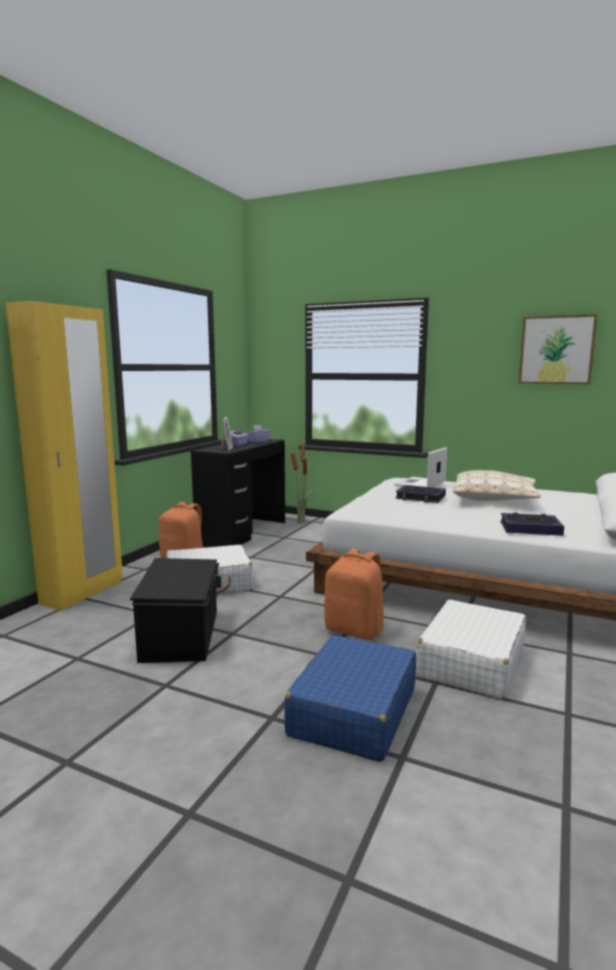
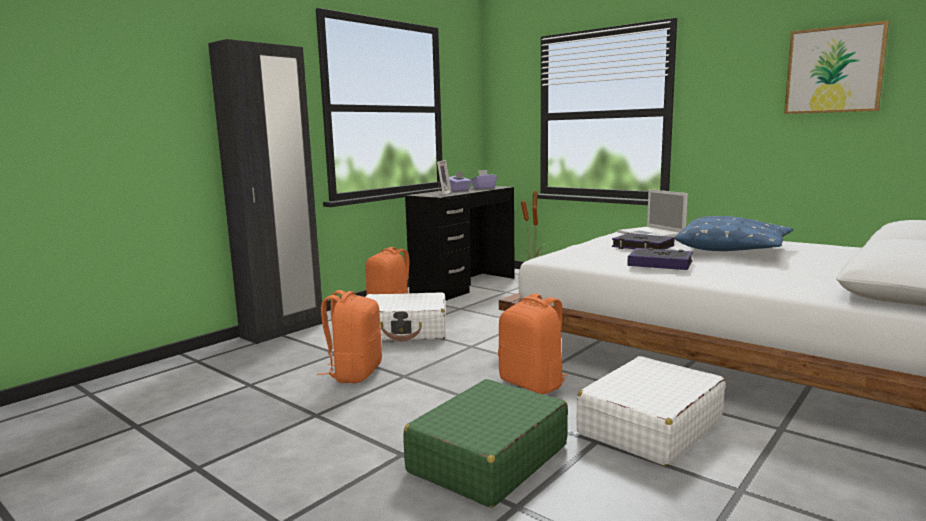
camera: 15 degrees right, 0 degrees up
(83, 592) = (283, 330): yellow wardrobe -> black wardrobe
(182, 635) = (354, 373): black storage box -> orange backpack
(353, 712) = (487, 458): blue suitcase -> green suitcase
(420, 484) = (651, 234): laptop -> laptop turned 75 degrees counterclockwise
(495, 498) = (734, 249): beige pillow -> blue pillow
(530, 528) = (752, 280): book -> book (660, 264)

